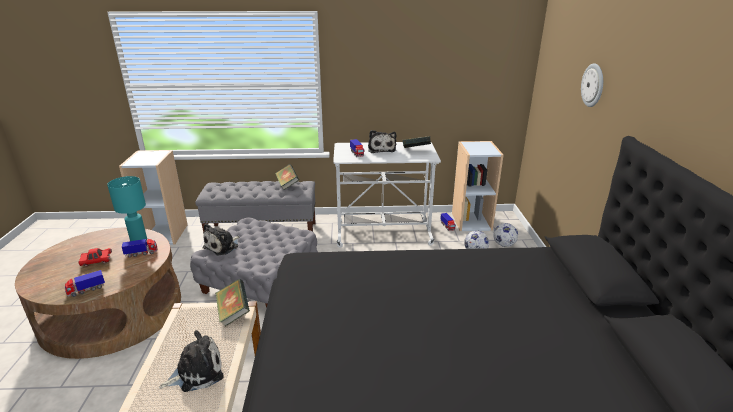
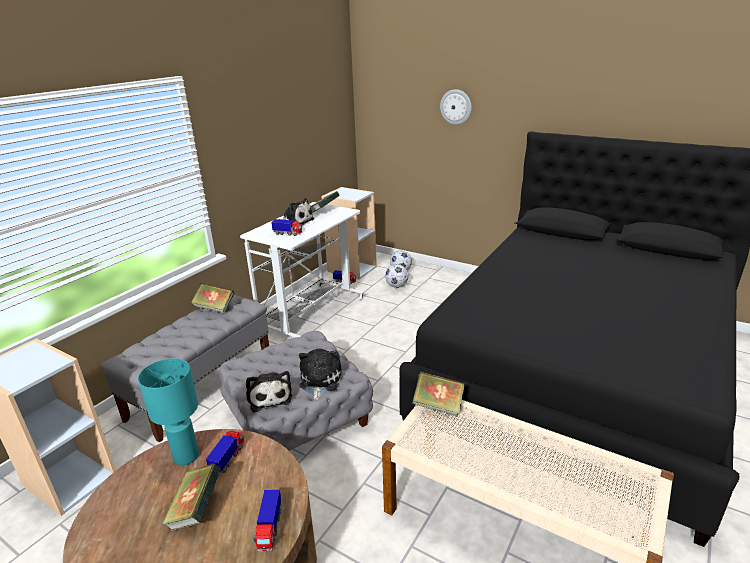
camera: 55 degrees left, 0 degrees up
(97, 261) = (196, 510): red toy car -> book
(196, 372) = (519, 449): plush toy -> plush toy (319, 382)

